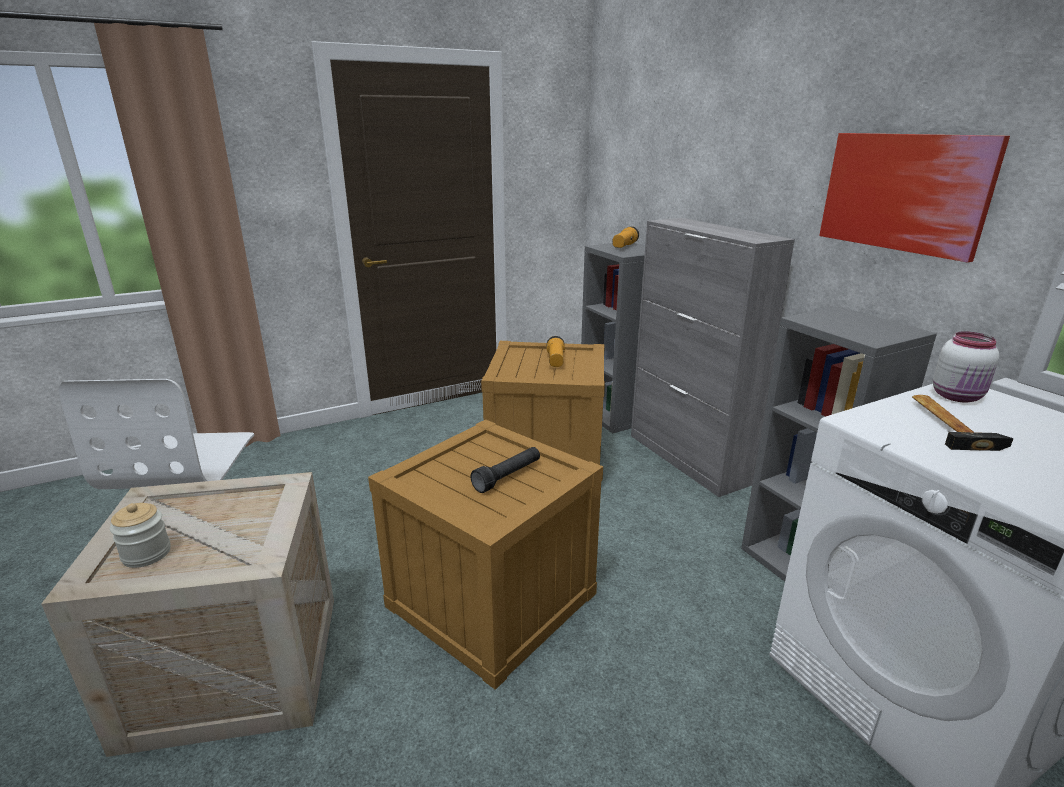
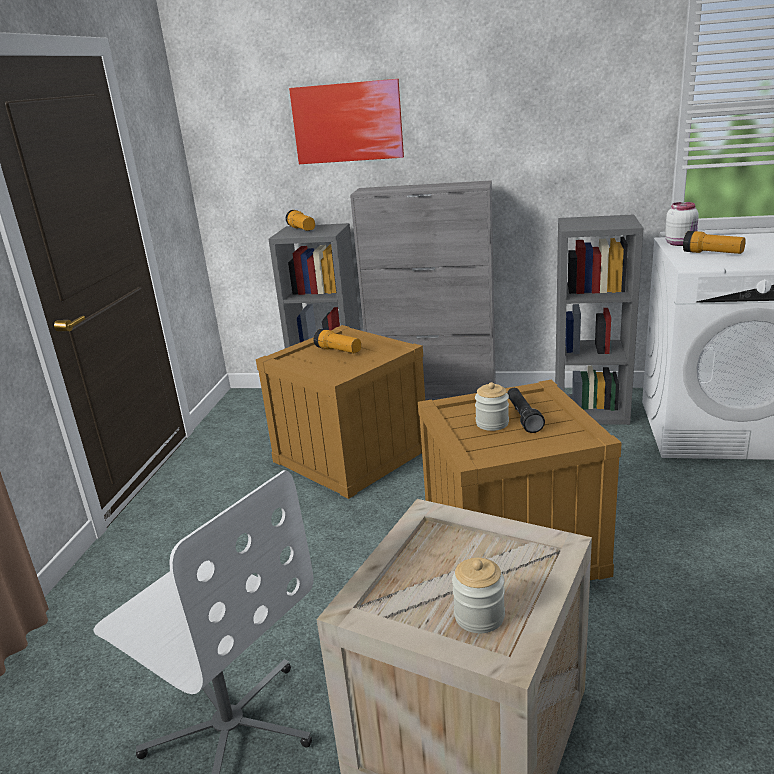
camera: 50 degrees left, 0 degrees up
(479, 466) = (492, 423): none -> jar
(904, 192) = (569, 129): picture -> picture (347, 122)
(949, 424) = (712, 253): hammer -> flashlight

